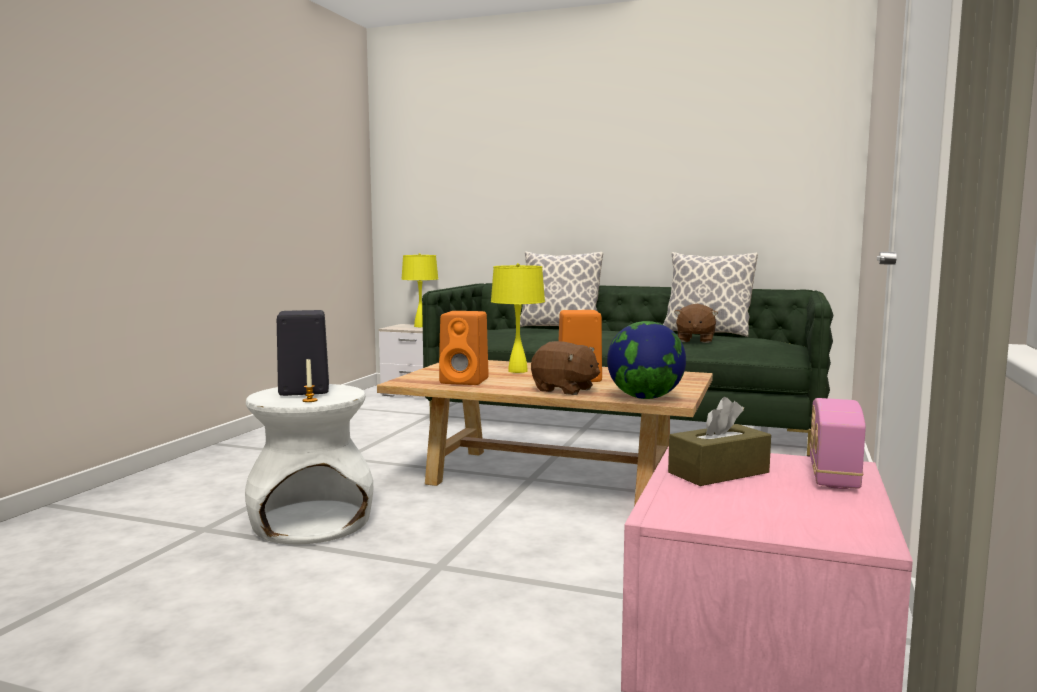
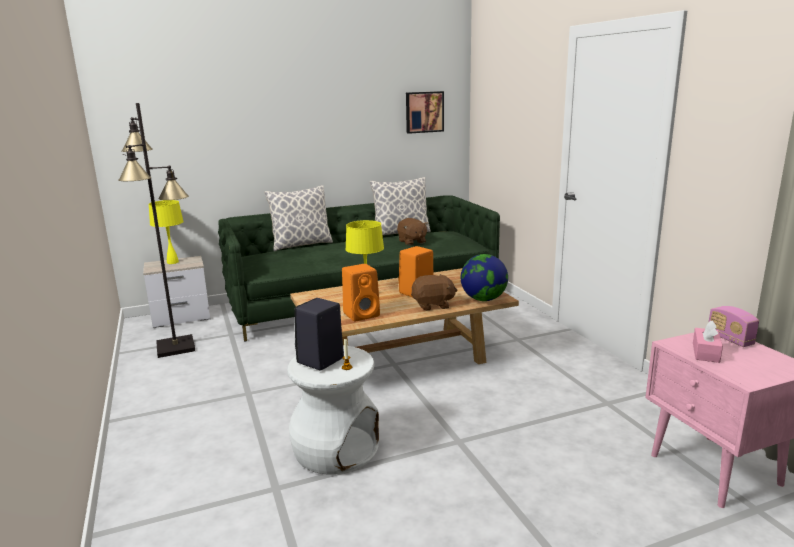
camera: 40 degrees left, 10 degrees up
(368, 412) = (176, 347): none -> black floor lamp
(718, 472) = (705, 352): brown tissue box -> pink tissue box
(779, 158) = (424, 112): none -> picture

